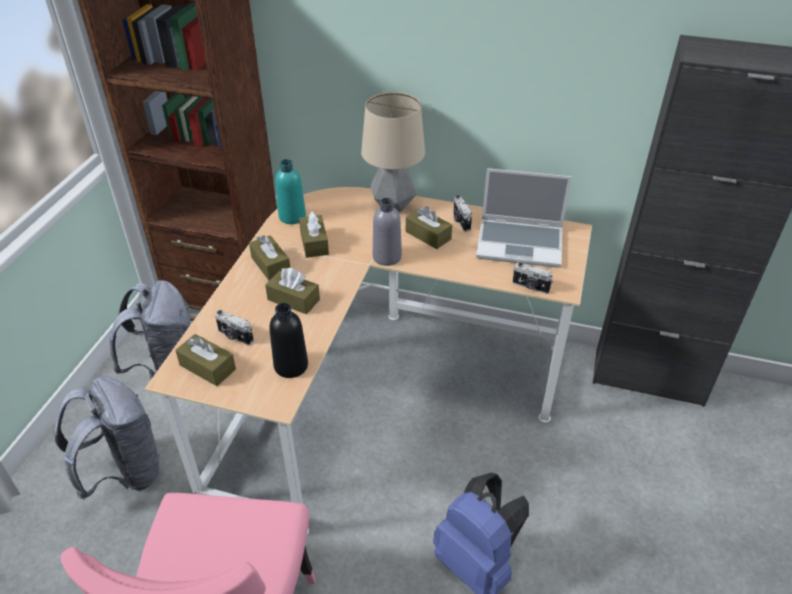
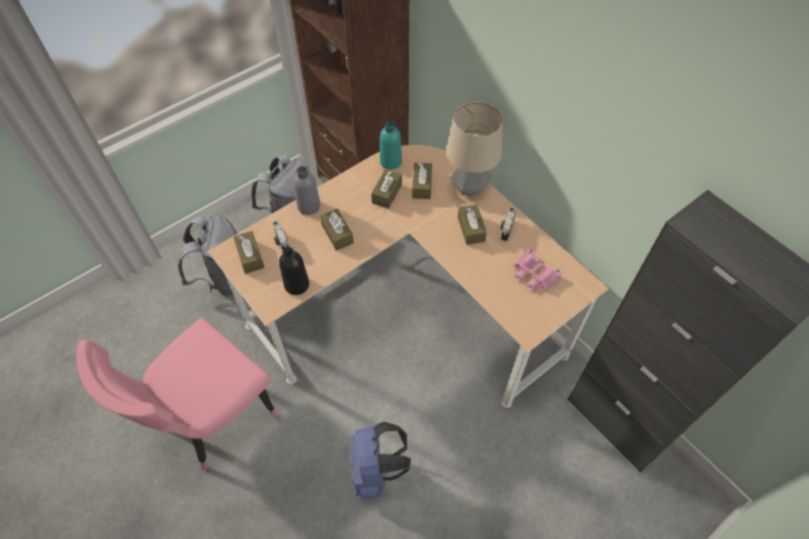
camera: 35 degrees right, 15 degrees up
(271, 265) = (345, 197): brown tissue box -> brown tissue box (422, 185)
(387, 257) = (426, 232): grey bottle -> grey bottle (309, 206)
(521, 244) = (533, 274): laptop -> pink binoculars
(530, 287) = (505, 316): camera -> none

